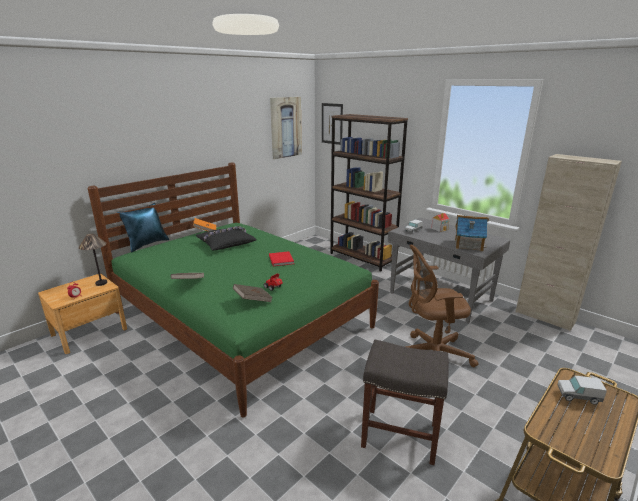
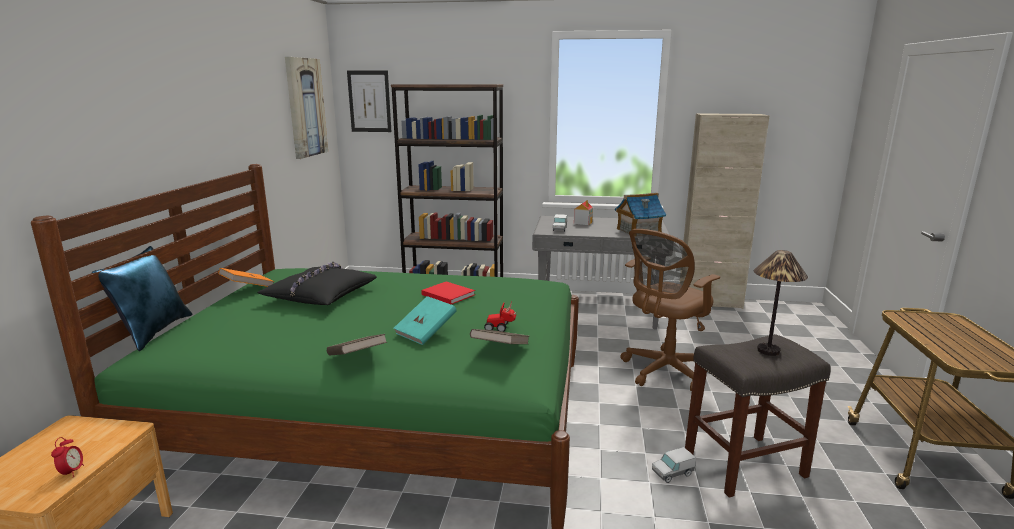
camera: 35 degrees left, 5 degrees down
(101, 283) = (99, 430): table lamp -> table lamp (768, 351)
(236, 279) = (426, 332): none -> turquoise book
(578, 396) = (930, 327): toy truck -> toy truck (672, 473)

